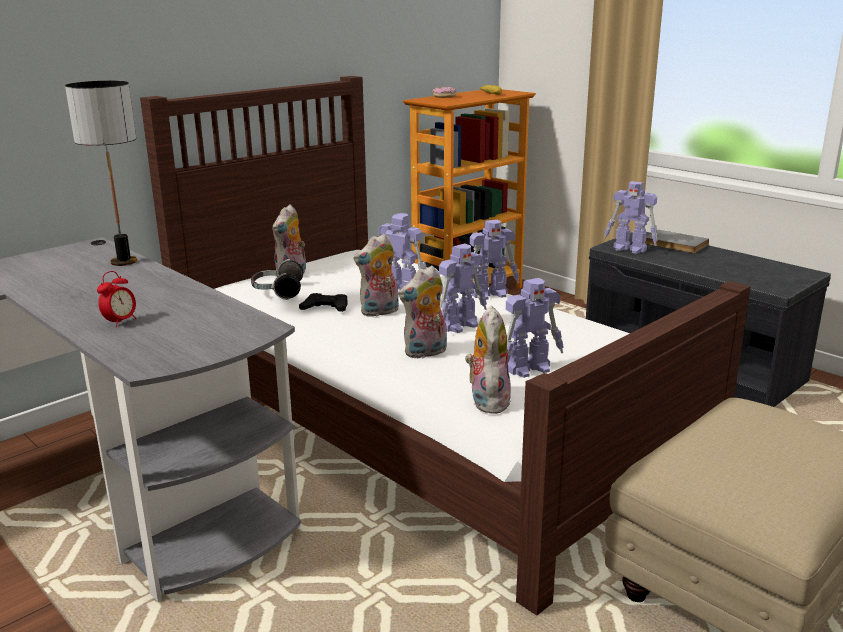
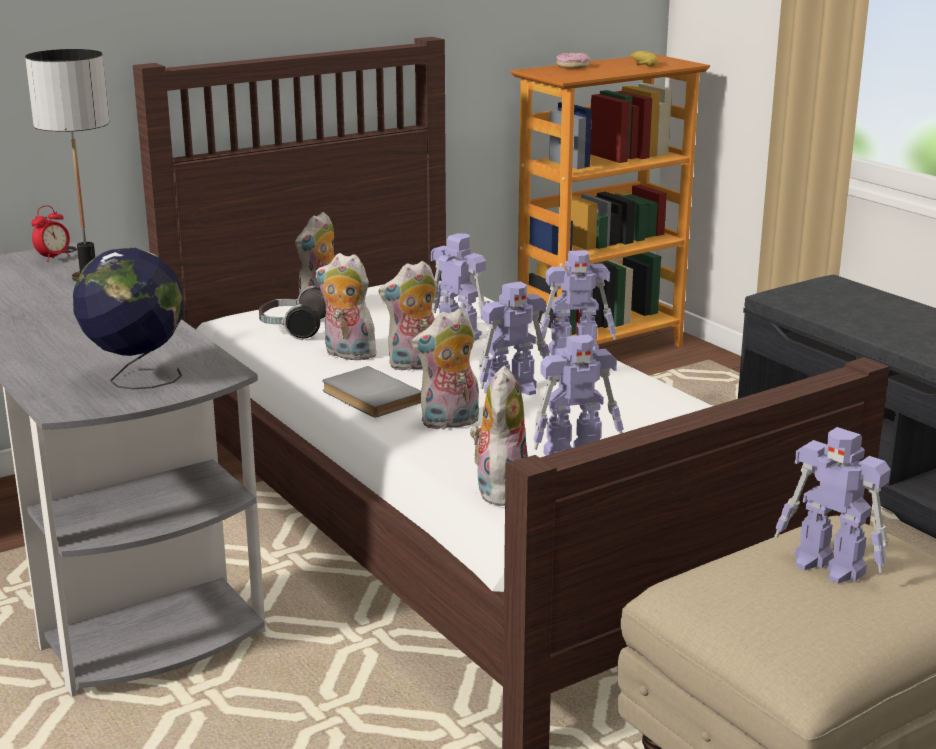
camera: 10 degrees right, 0 degrees up
(120, 322) = (56, 353): alarm clock -> alarm clock (53, 258)
(196, 338) = (136, 379): none -> globe
(325, 308) = (346, 354): black game controller -> plush toy
(630, 249) = (802, 302): toy robot -> toy robot (830, 567)
(674, 244) = (871, 299): grey book -> grey book (369, 397)

